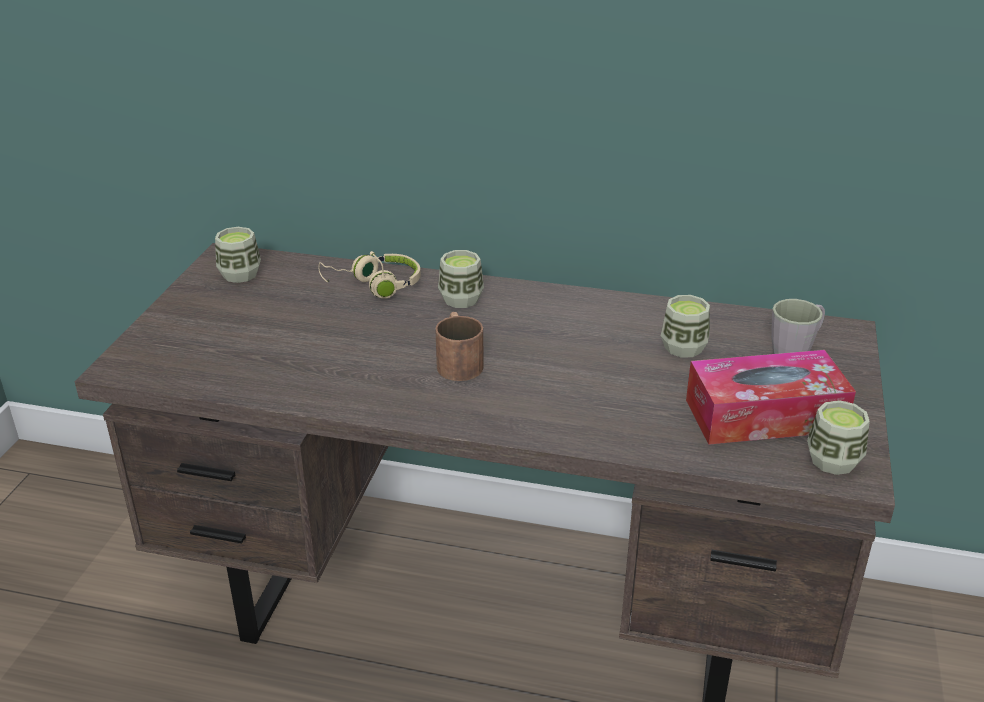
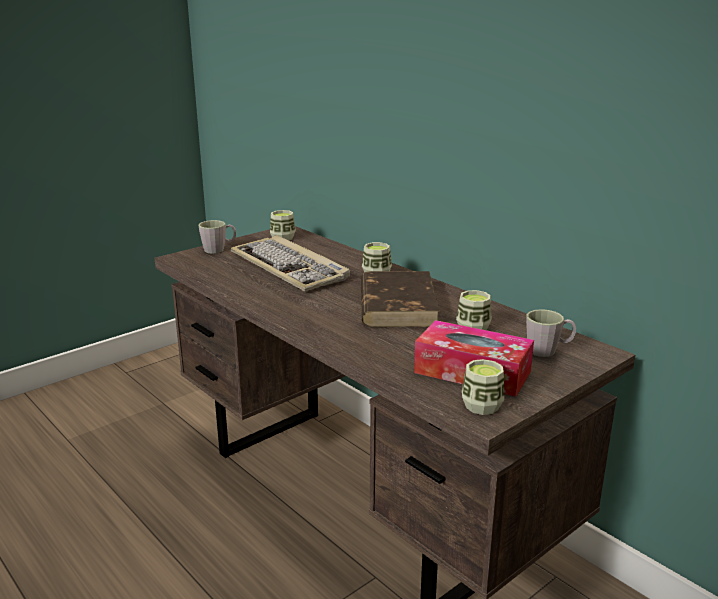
camera: 35 degrees right, 10 degrees down
(167, 329) = (219, 249): none -> grey mug
(327, 327) = (290, 267): none -> keyboard
(375, 285) = (340, 258): beige headphones -> none
(458, 361) = (333, 297): brown mug -> none
(552, 342) = (397, 304): none -> brown book

